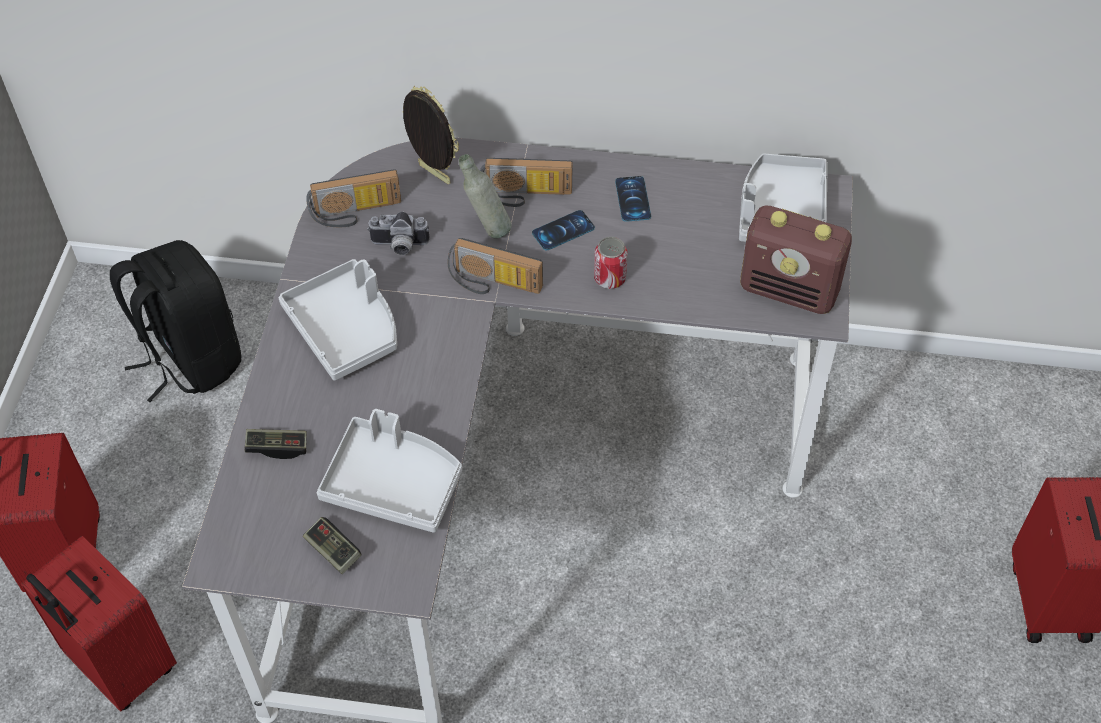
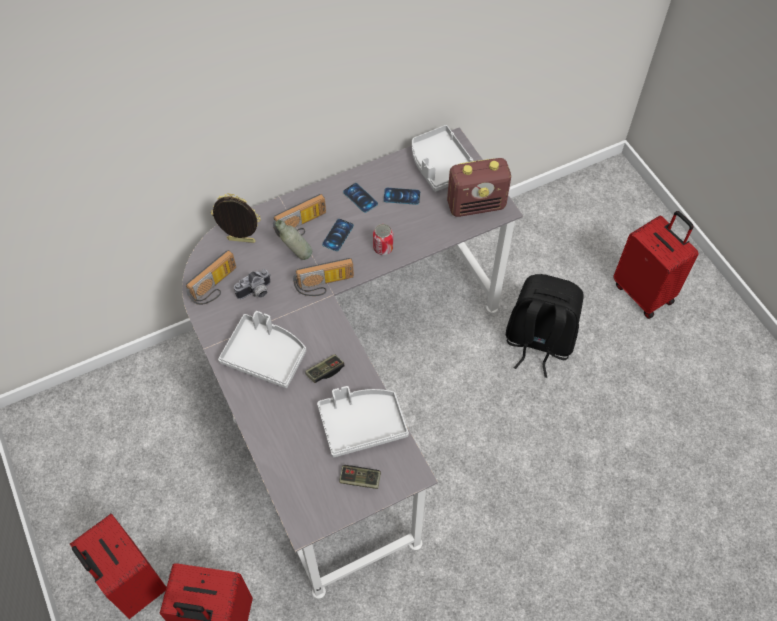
camera: 35 degrees left, 5 degrees up
(190, 358) = (115, 426): black backpack -> black backpack (538, 342)
(277, 447) = (283, 443): game controller -> game controller (325, 371)
(691, 225) = (401, 196): none -> phone

